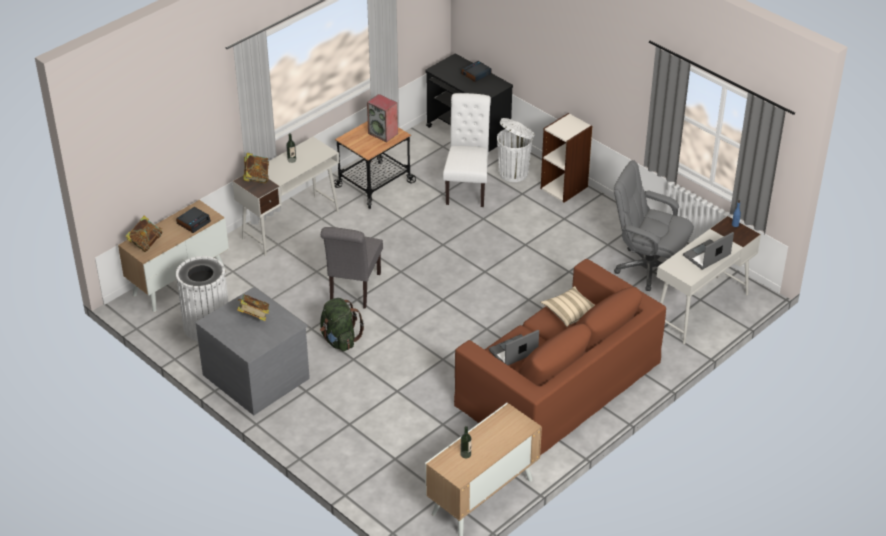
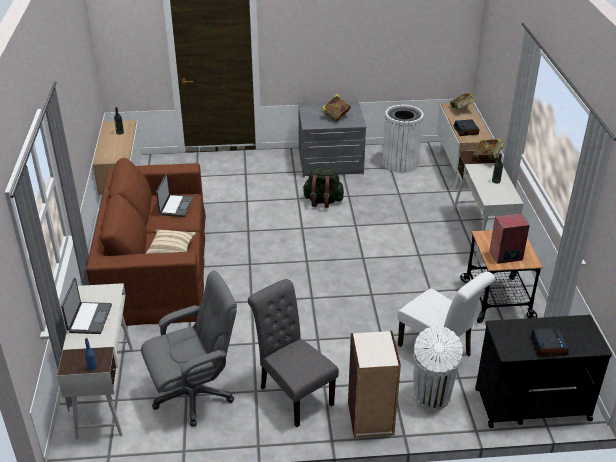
camera: 130 degrees right, 5 degrees down
(353, 291) = (367, 228): grey chair -> grey chair (293, 393)

